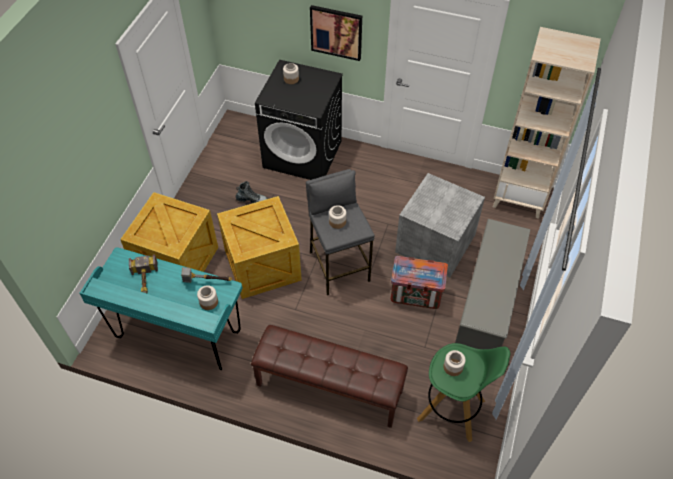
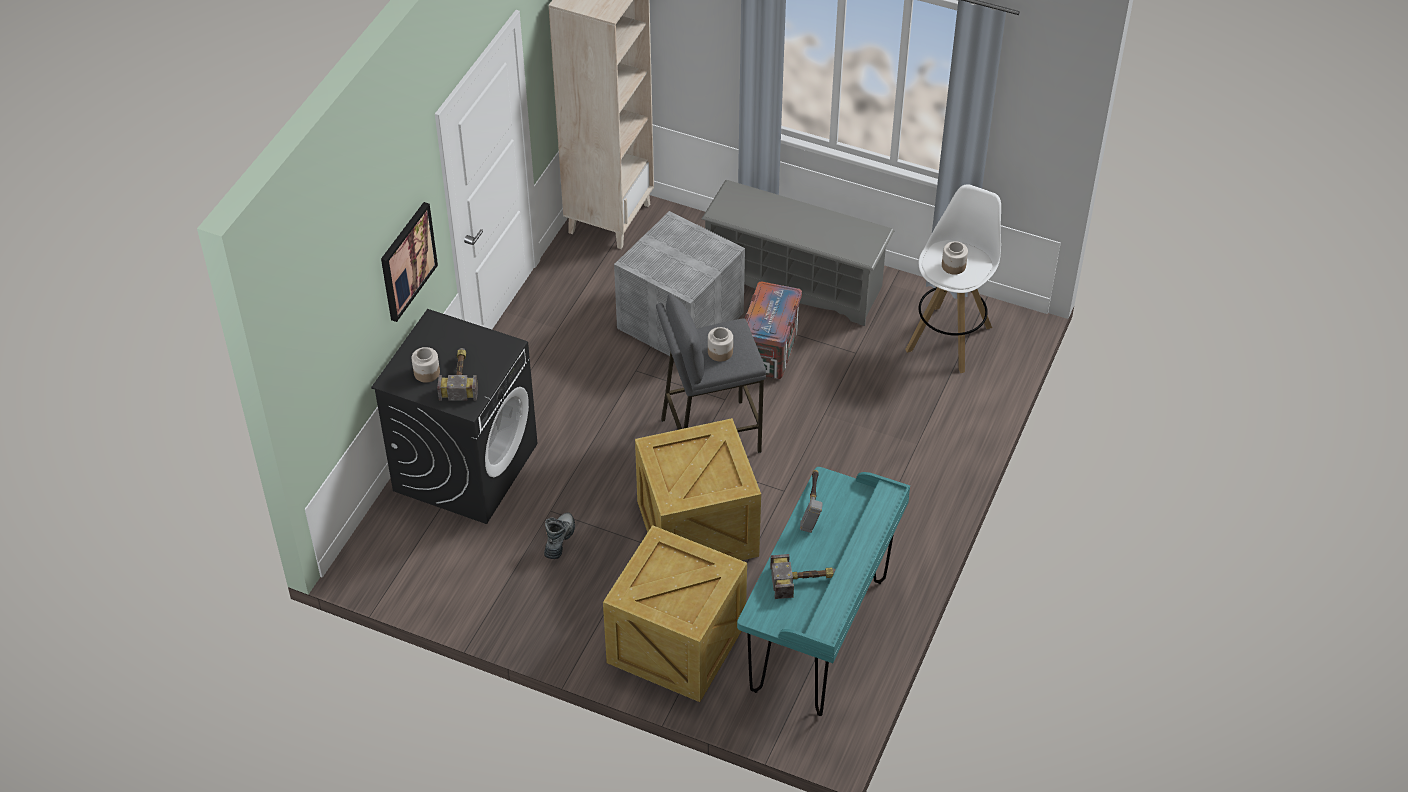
camera: 85 degrees left, 5 degrees down
(209, 302) = (847, 503): jar -> none
(289, 93) = (460, 377): none -> hammer
(329, 388) = (914, 459): brown bench -> none
(452, 410) = (949, 337): green stool -> white stool

